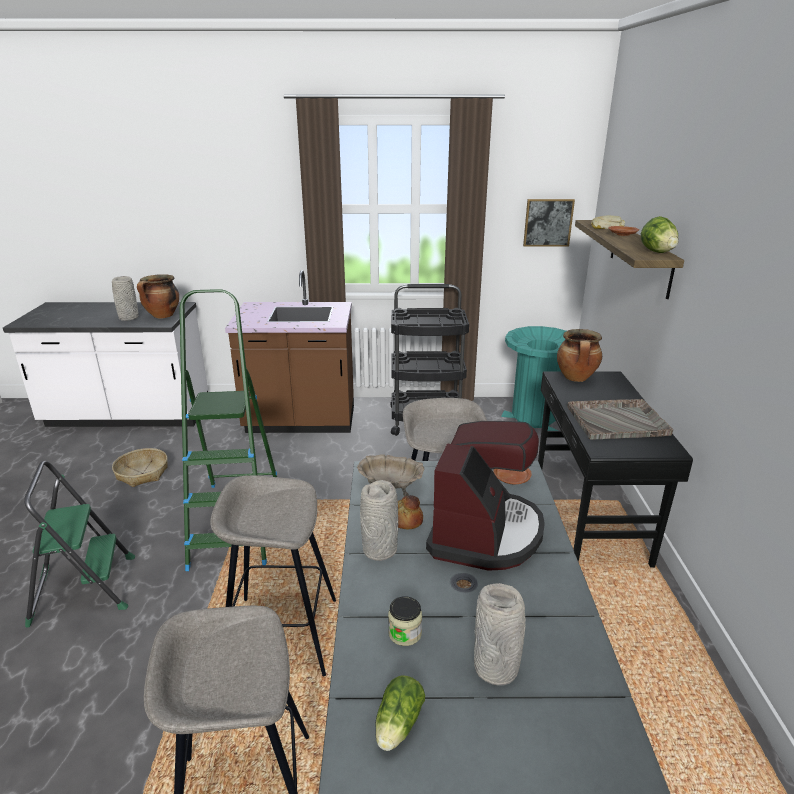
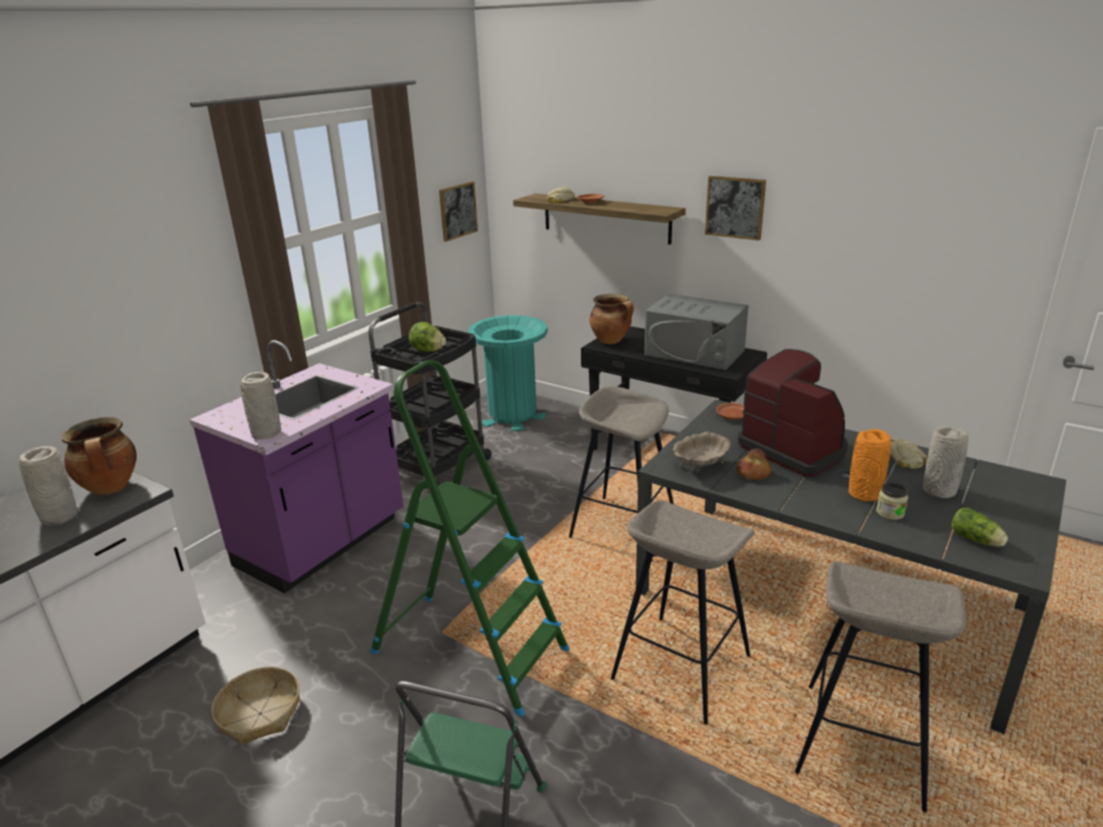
camera: 55 degrees left, 0 degrees up
(300, 422) = (323, 543): brown counter -> purple counter
(379, 549) = (785, 495): grey vase -> grey vase (265, 433)
(432, 604) = (864, 493): none -> orange vase
(554, 622) = (905, 458): none -> bread
(618, 421) = (694, 353): grey tray -> grey microwave
(657, 252) = (655, 207): lettuce -> lettuce (428, 351)
(715, 270) = (735, 207): none -> picture

